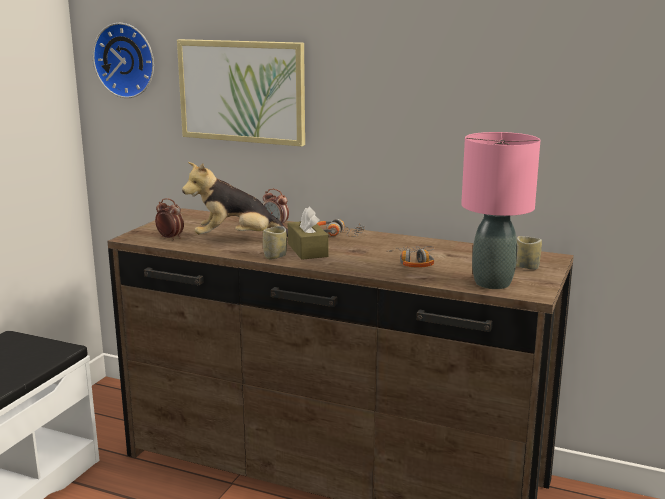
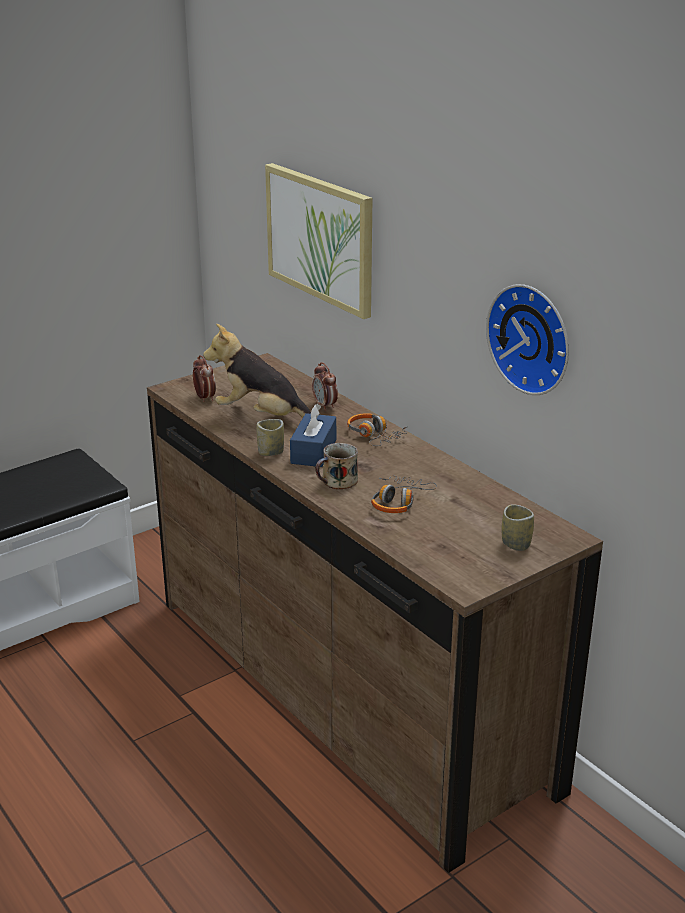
camera: 30 degrees right, 10 degrees up
(126, 60) = (231, 174): wall clock -> wall clock (533, 338)
(307, 250) = (313, 451): brown tissue box -> blue tissue box
(353, 261) = (338, 481): none -> mug
(492, 283) = (441, 556): pink table lamp -> none

